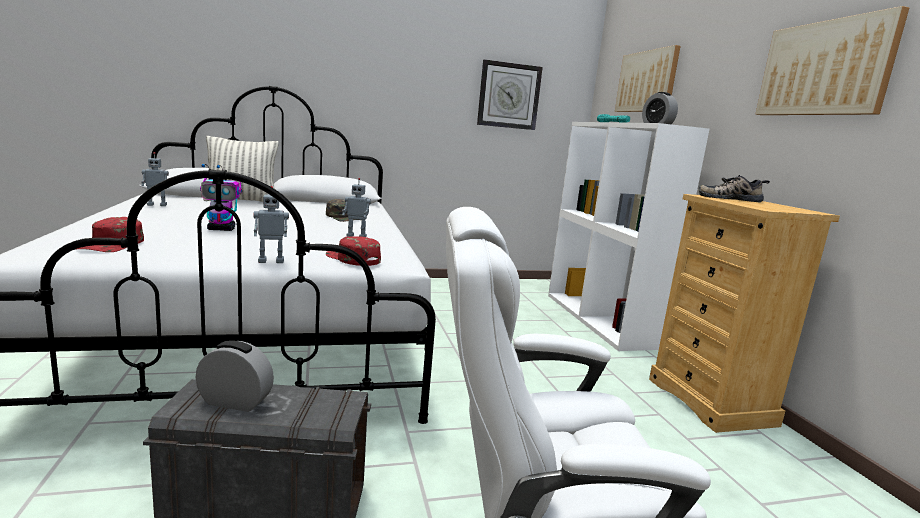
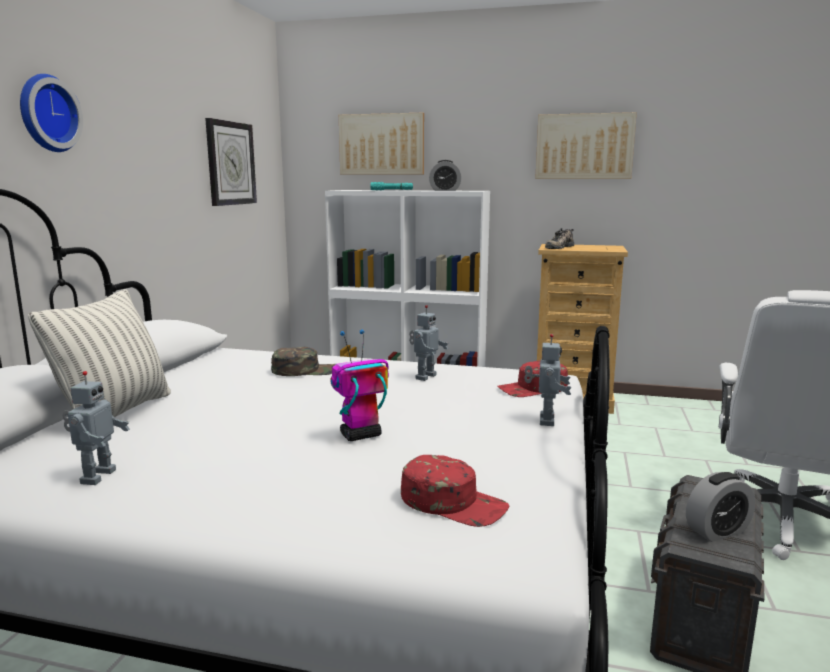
camera: 60 degrees left, 0 degrees up
(222, 229) = (360, 435): toy robot -> toy robot turned 135 degrees counterclockwise
(235, 402) = (717, 531): alarm clock -> alarm clock turned 150 degrees counterclockwise
(330, 52) = (46, 113): none -> wall clock

